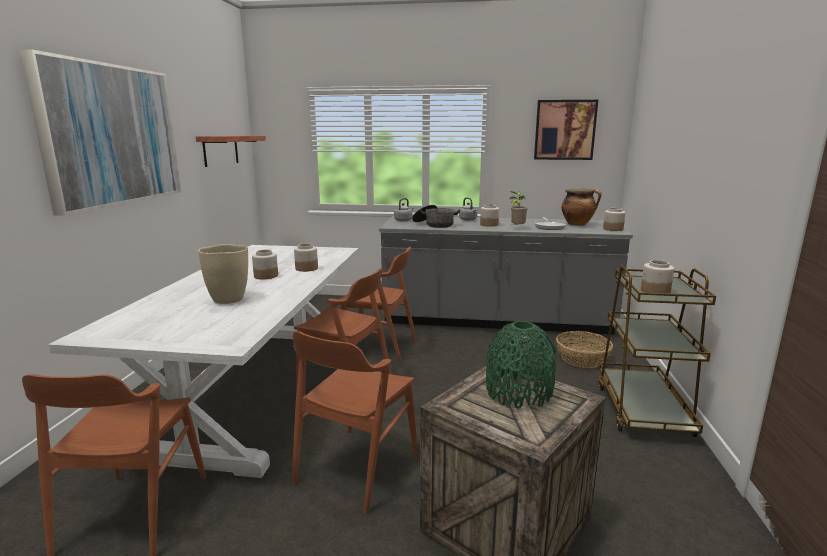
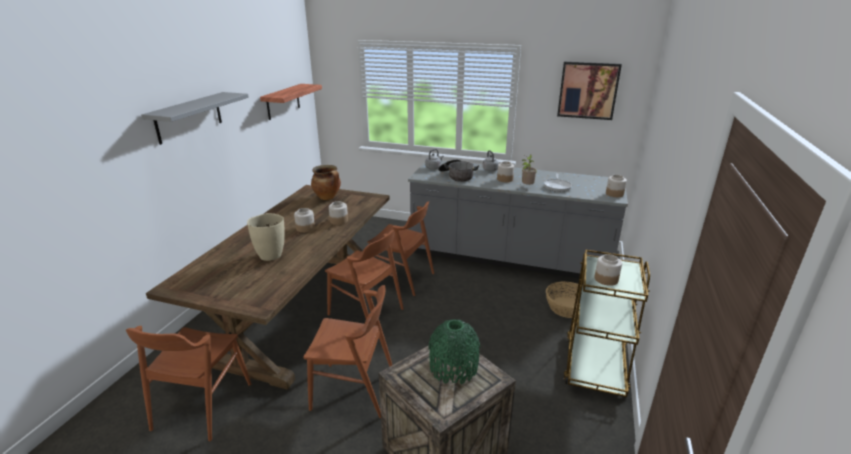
camera: 10 degrees right, 10 degrees up
(111, 135) = (189, 117): picture -> grey shelf
(258, 386) = (300, 308): white dining table -> brown dining table
(356, 467) = (354, 390): brown chair -> brown chair turned 120 degrees counterclockwise
(578, 224) = (586, 184): cooking pot -> cooking pot (328, 197)

